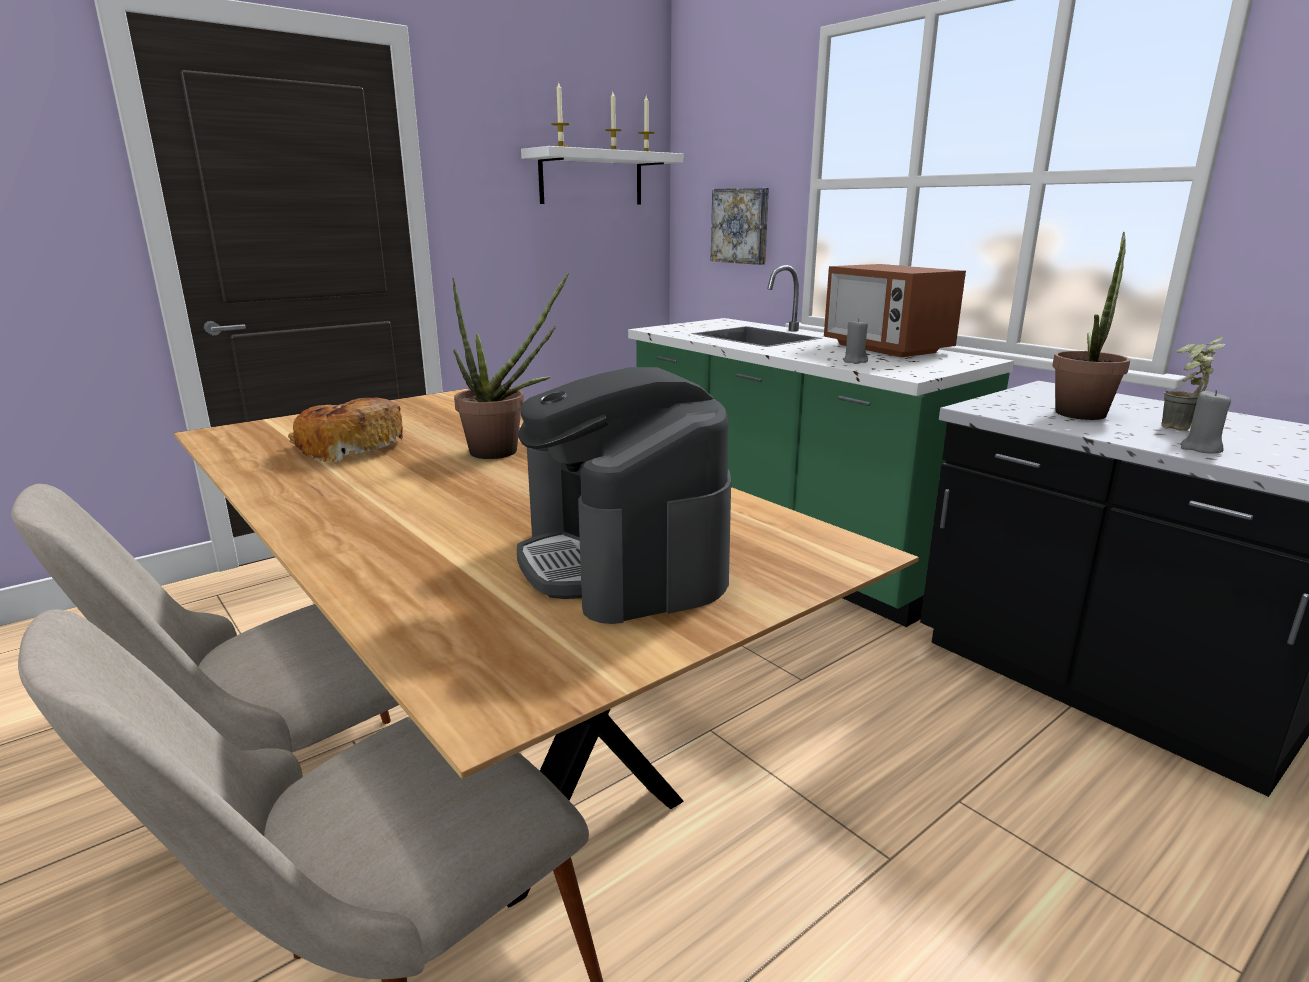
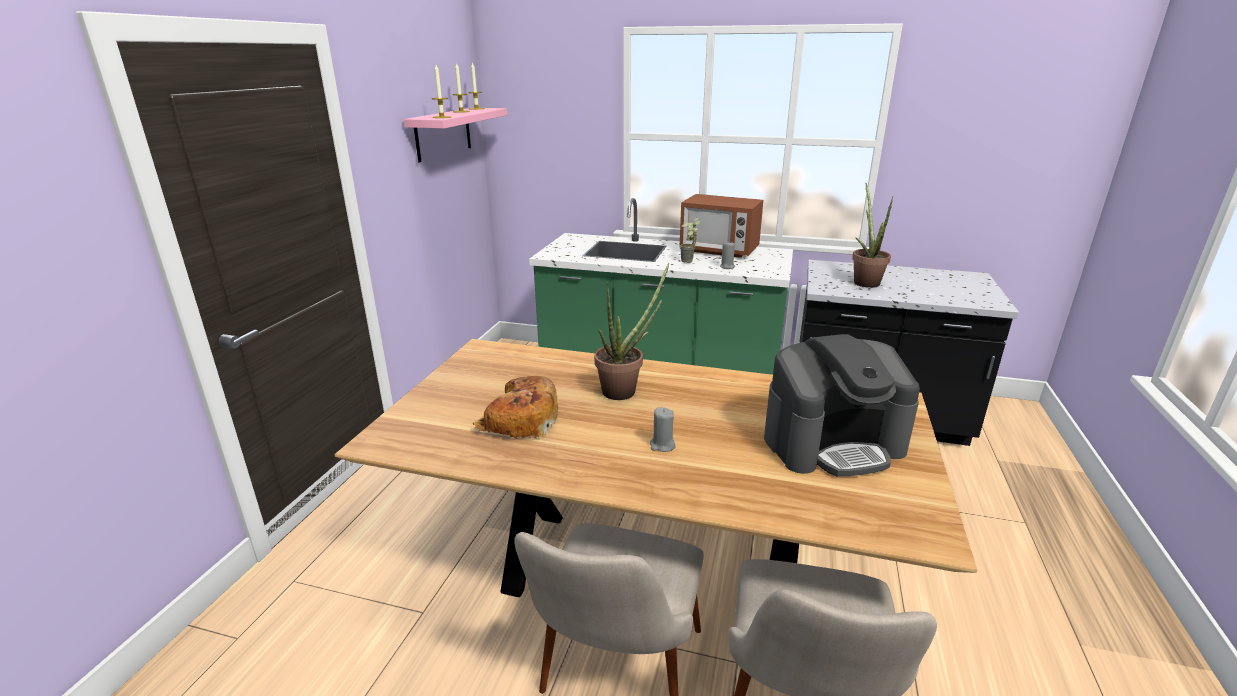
camera: 35 degrees left, 5 degrees up
(591, 178) = (443, 134): white shelf -> pink shelf
(623, 562) = (833, 443): coffee machine -> coffee machine turned 45 degrees counterclockwise
(741, 226) = (561, 162): picture -> none
(1180, 430) = (915, 285): potted plant -> potted plant (689, 262)
(1200, 449) = (939, 297): grey candle -> grey candle (662, 445)

